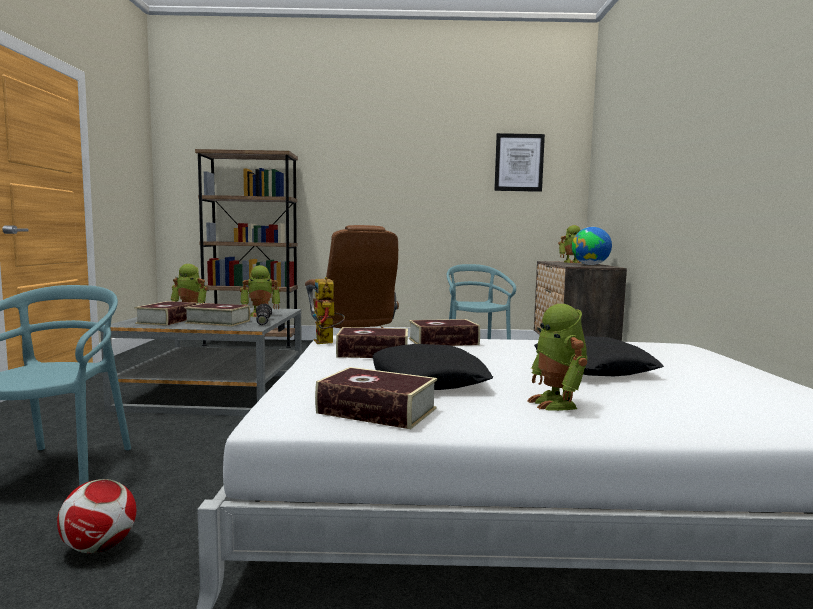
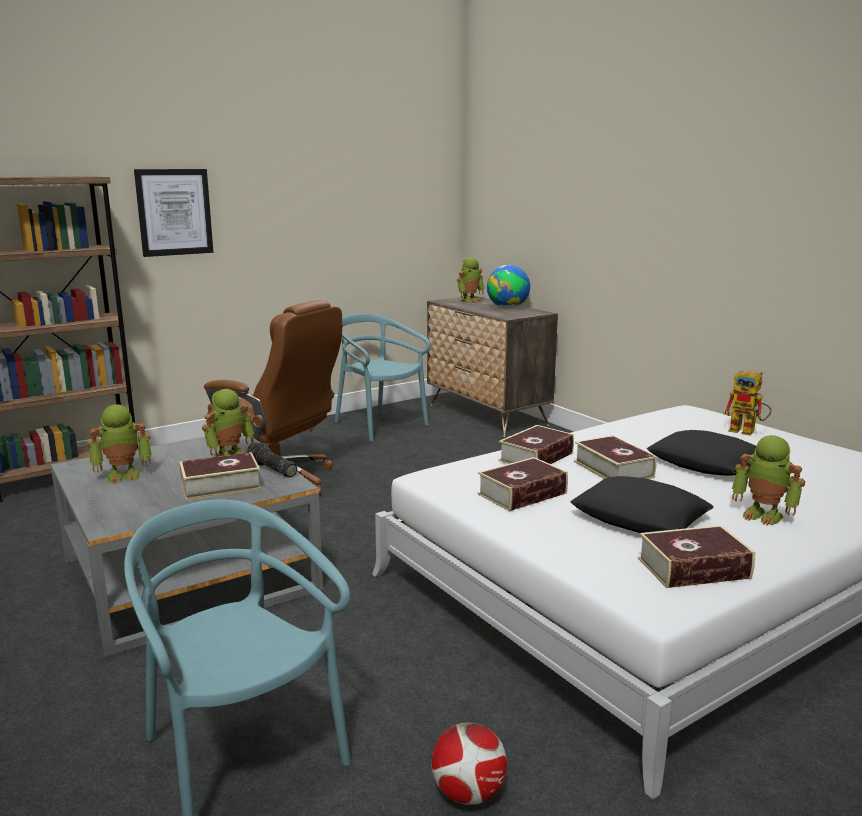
camera: 35 degrees left, 10 degrees up
(167, 320) = (144, 501): book -> book (613, 469)
(327, 342) = (443, 490): toy robot -> toy robot (748, 431)
(519, 162) = (392, 176): picture -> picture (174, 212)

